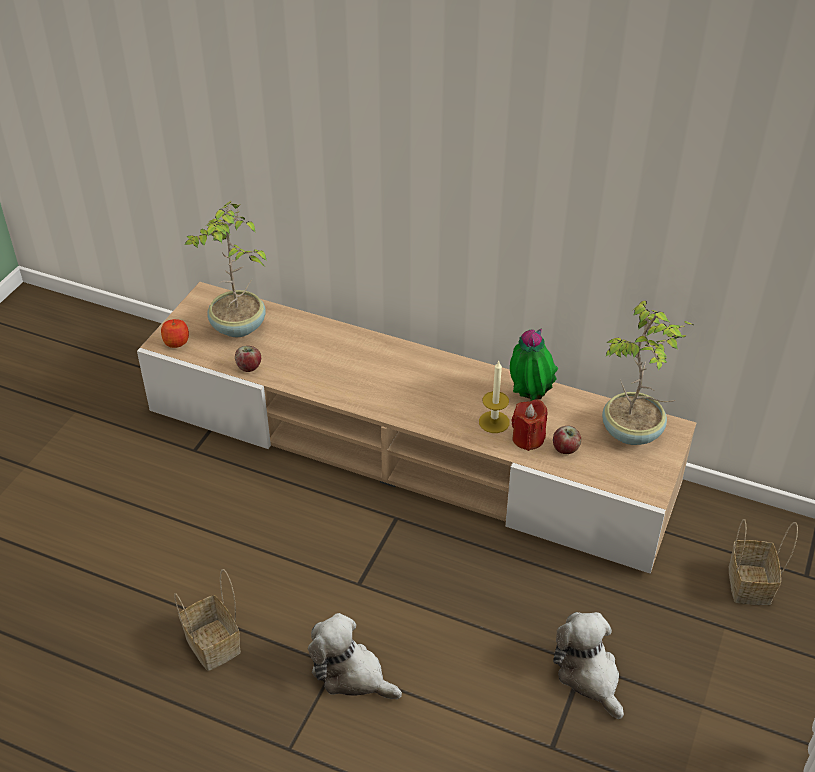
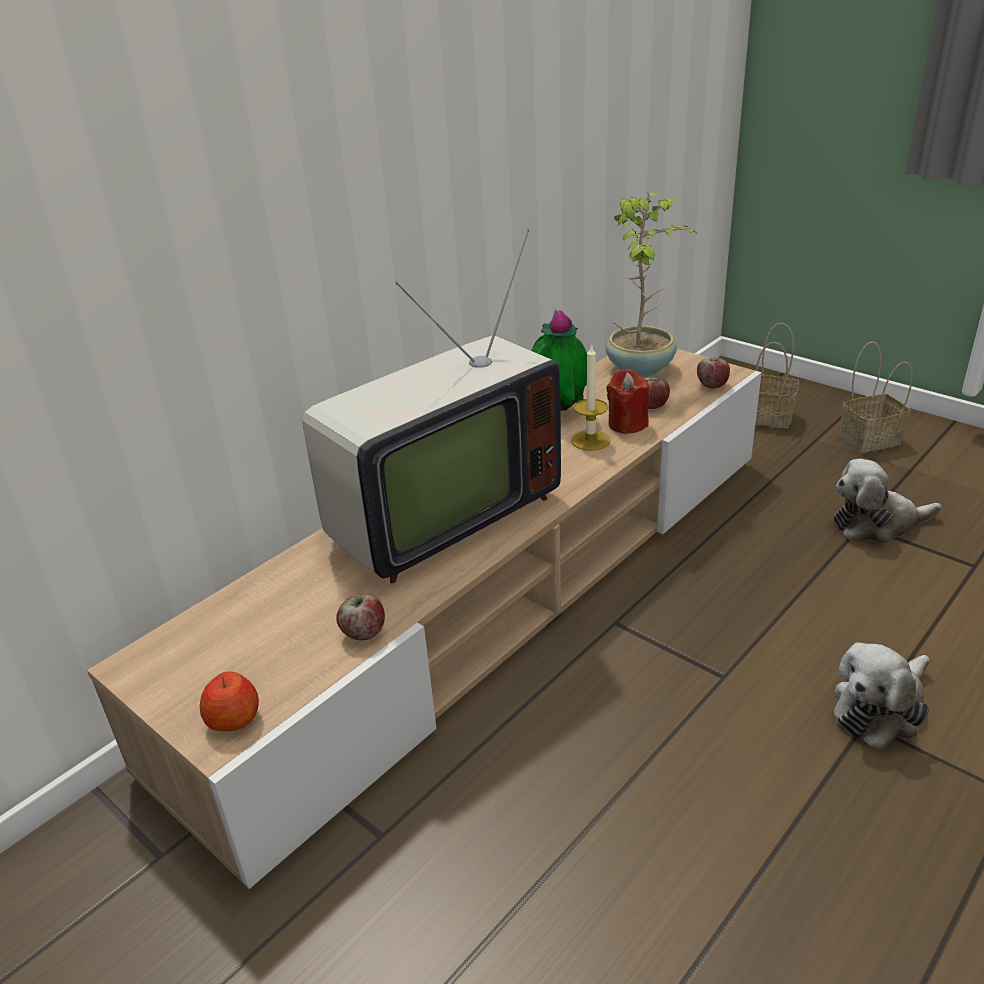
camera: 70 degrees left, 10 degrees down
(215, 645) = (826, 862): basket -> basket (870, 439)
(237, 328) = (255, 634): potted plant -> none
(366, 367) = (436, 517): none -> television
(620, 482) = (712, 385): none -> apple

